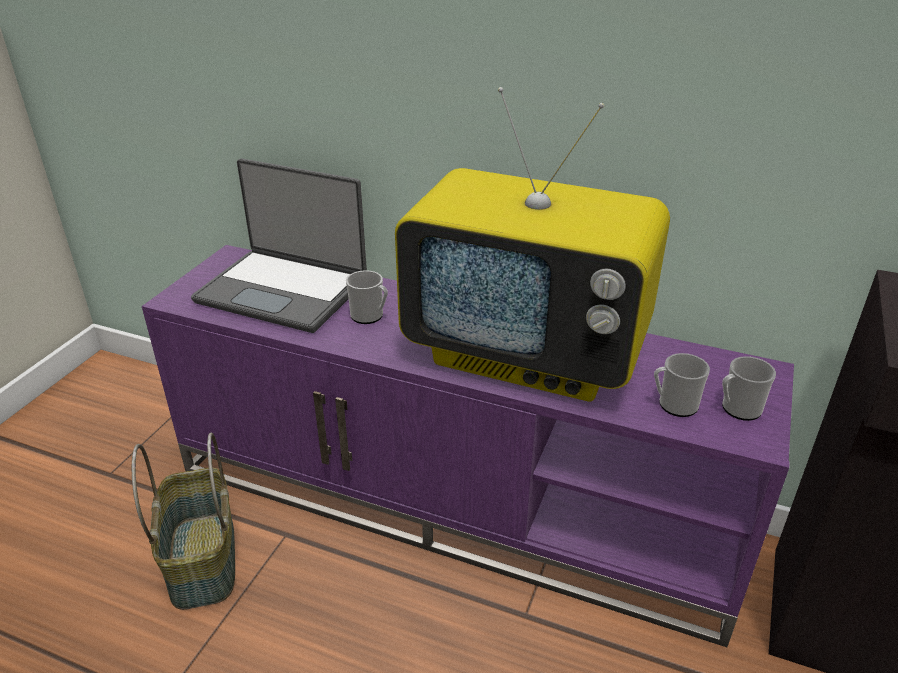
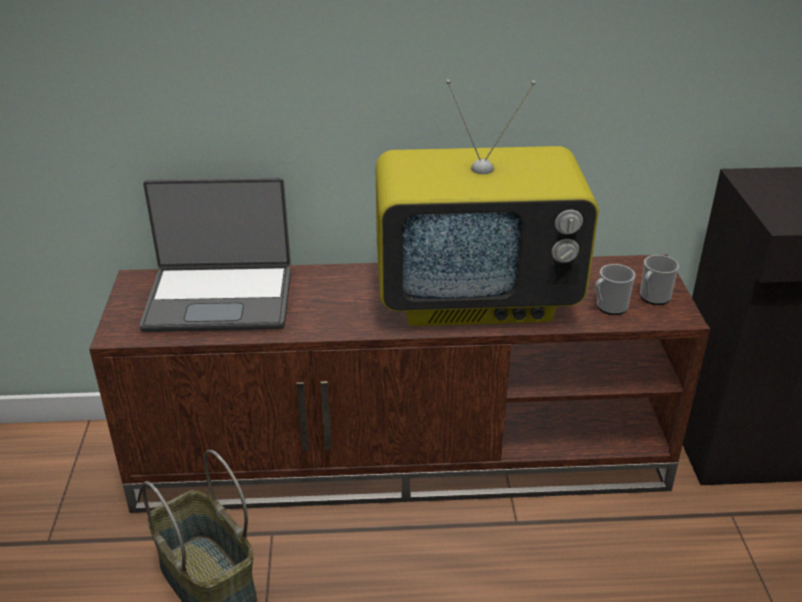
camera: 25 degrees left, 0 degrees up
(370, 316) = (320, 301): mug -> none
(454, 501) = (403, 455): purple tv stand -> brown tv stand

